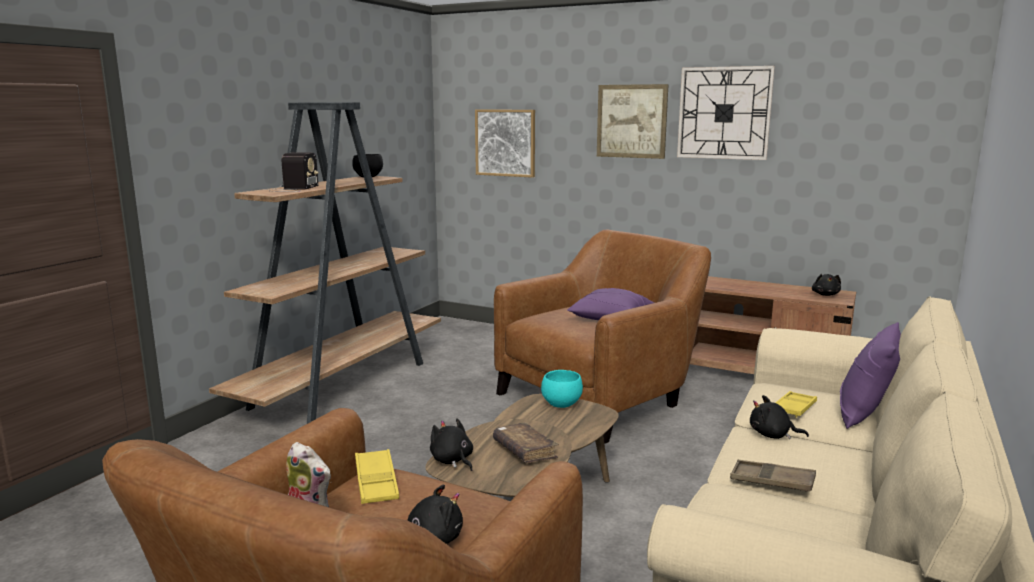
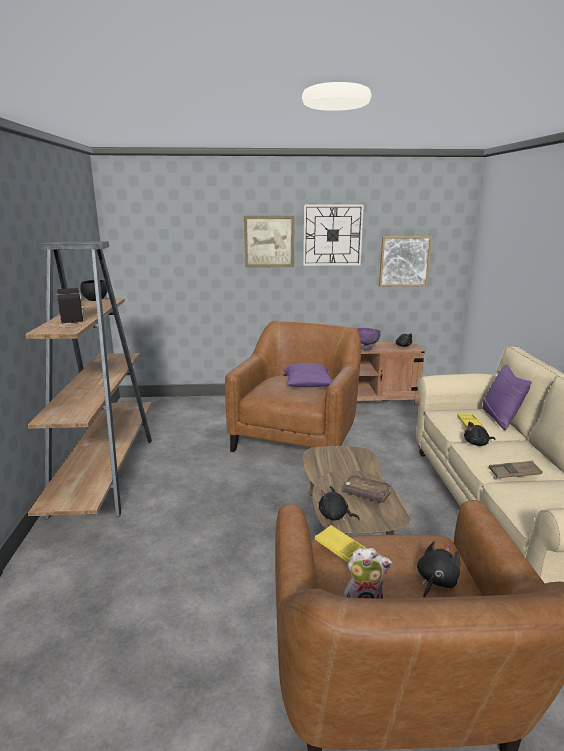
camera: 30 degrees left, 5 degrees up
(505, 143) = (169, 260): picture -> picture (404, 261)
(560, 404) = (331, 453): turquoise bowl -> none
(756, 290) = (366, 349): none -> purple bowl

